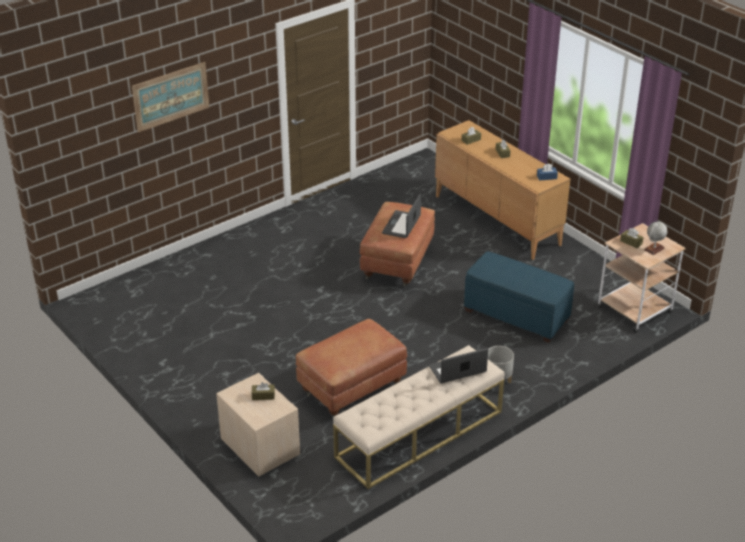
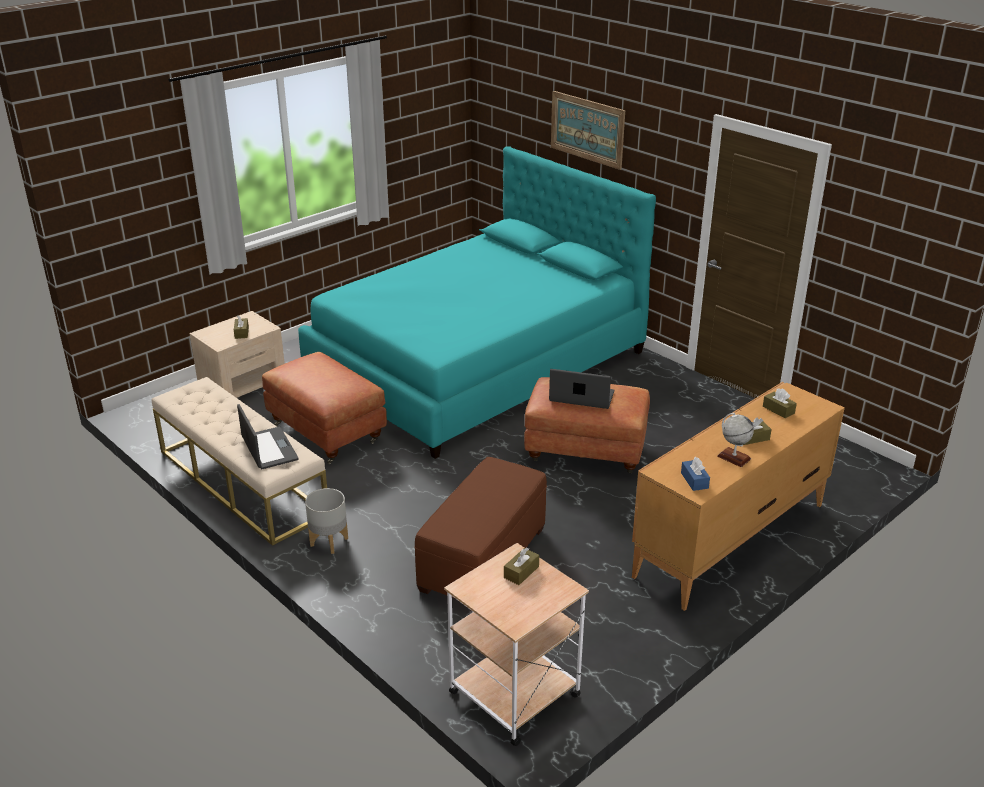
camera: 85 degrees right, 5 degrees down
(254, 305) = (478, 364): none -> turquoise bed
(516, 315) = (483, 559): blue ottoman -> brown ottoman
(654, 249) = (504, 598): globe -> globe (733, 457)

